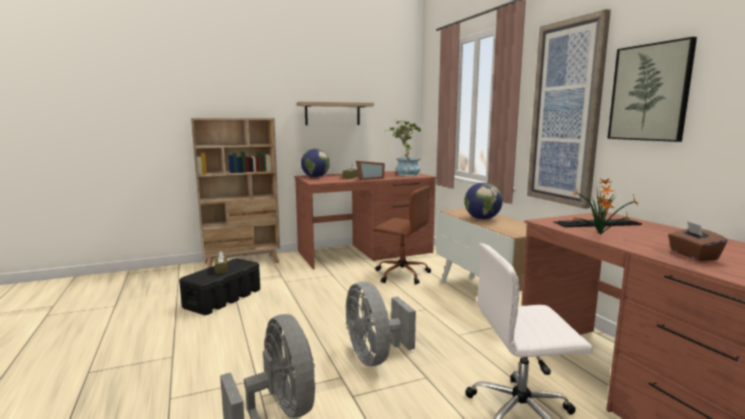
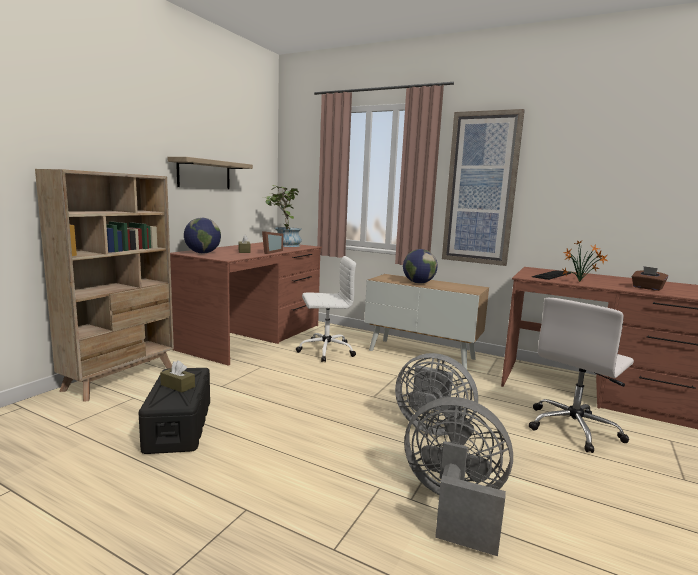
camera: 40 degrees left, 0 degrees up
(401, 274) = (325, 350): brown office chair -> white office chair
(650, 92) = (559, 177): picture -> none

